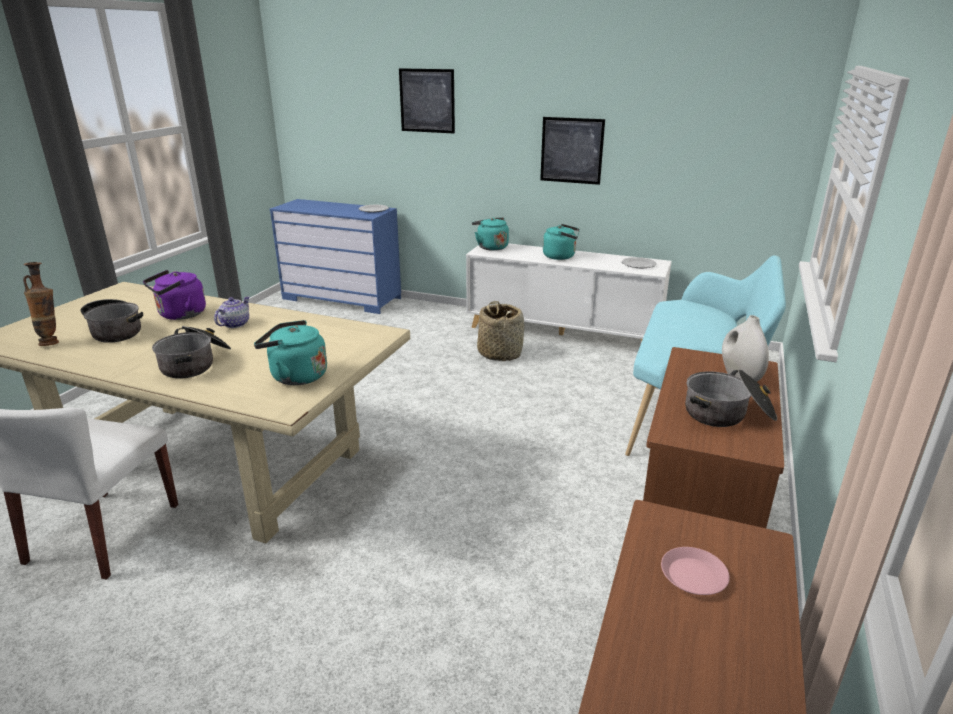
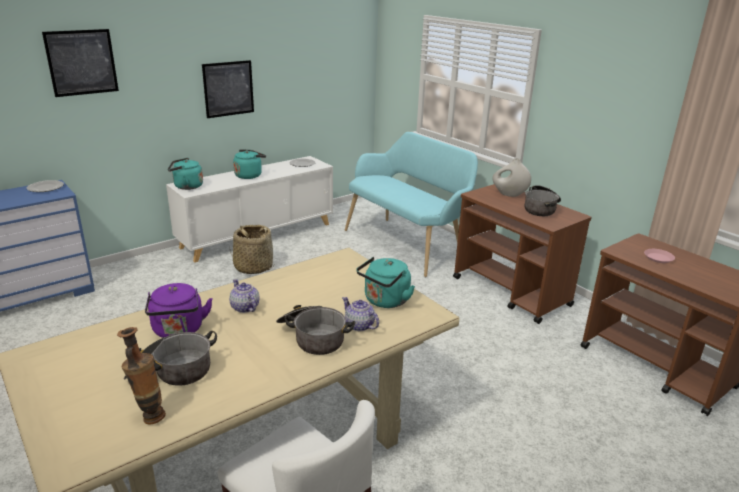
camera: 60 degrees left, 0 degrees up
(232, 377) = (359, 326): none -> teapot

